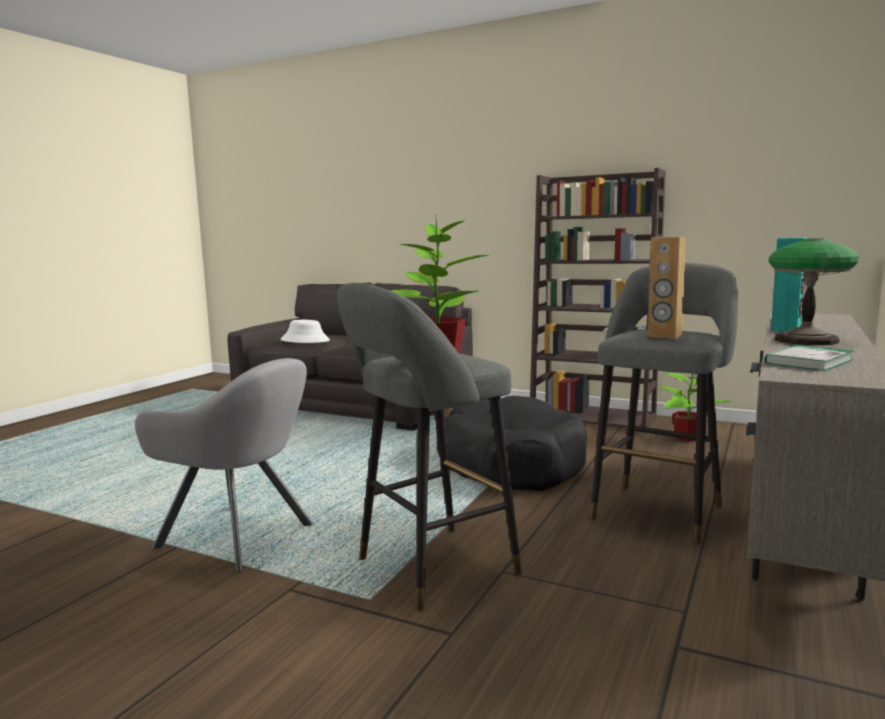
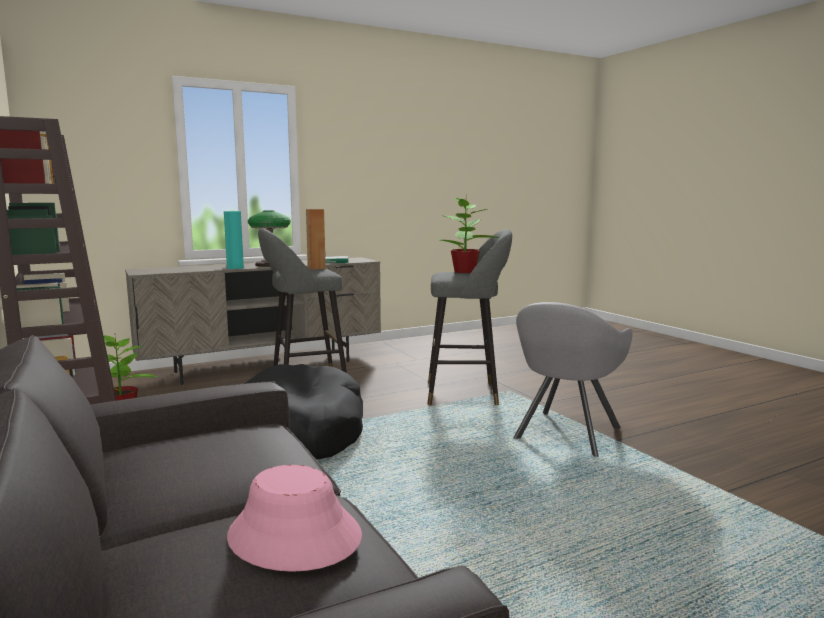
camera: 145 degrees left, 0 degrees up
(241, 537) = (566, 435): grey armchair -> grey armchair turned 120 degrees counterclockwise
(305, 340) = (293, 536): white hat -> pink hat

